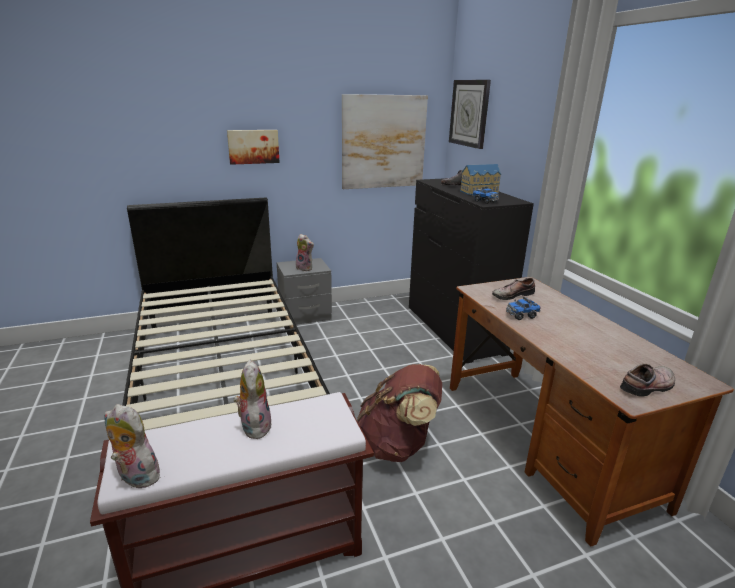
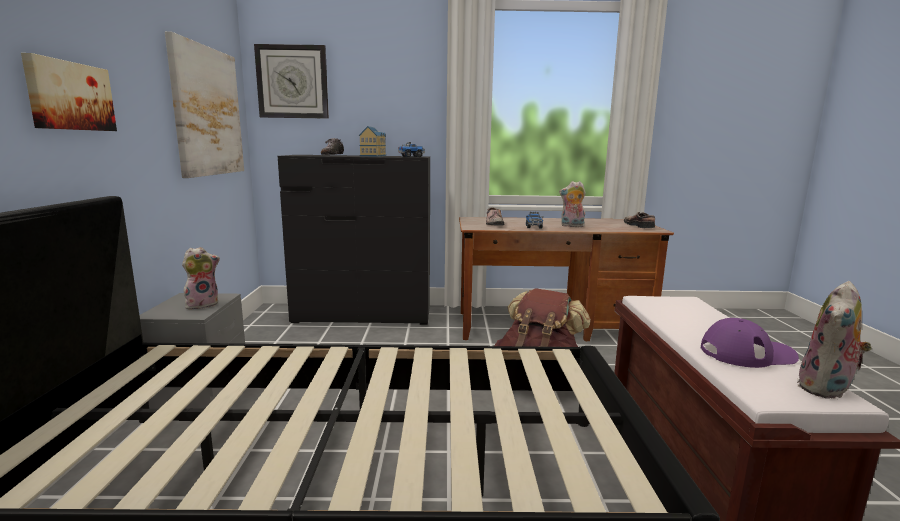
camera: 70 degrees left, 10 degrees down
(202, 446) = (747, 353): none -> purple cap
(254, 426) = (696, 330): plush toy -> plush toy (571, 226)

